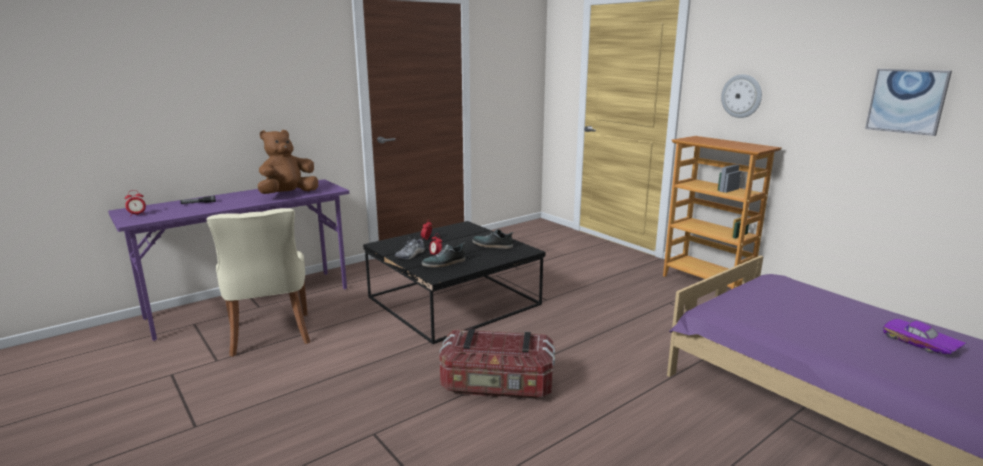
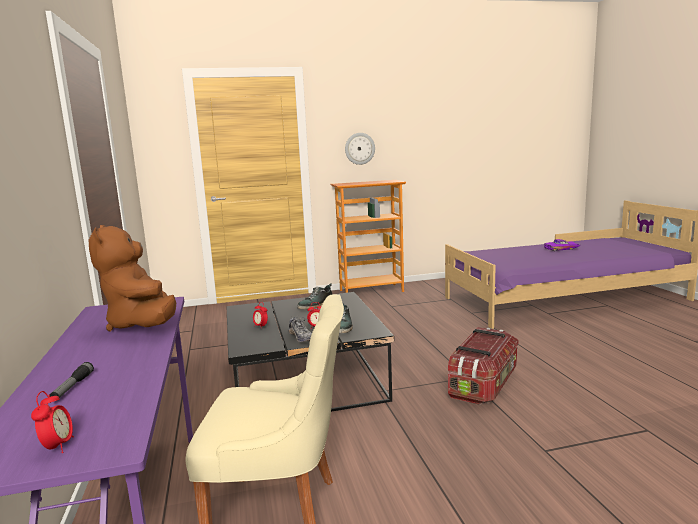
camera: 65 degrees left, 5 degrees down
(906, 101) = (455, 140): picture -> none

